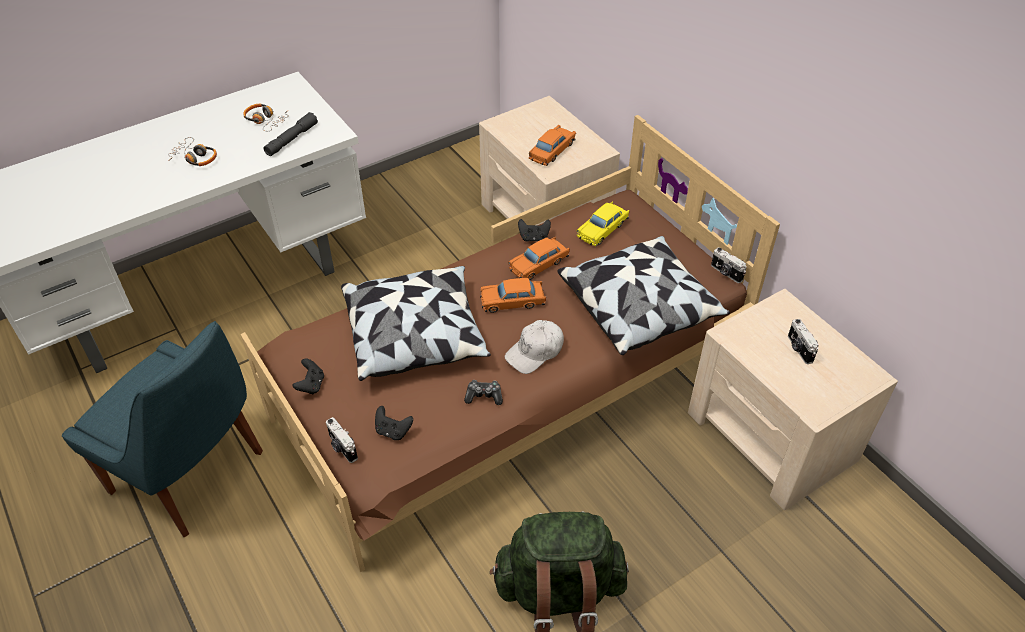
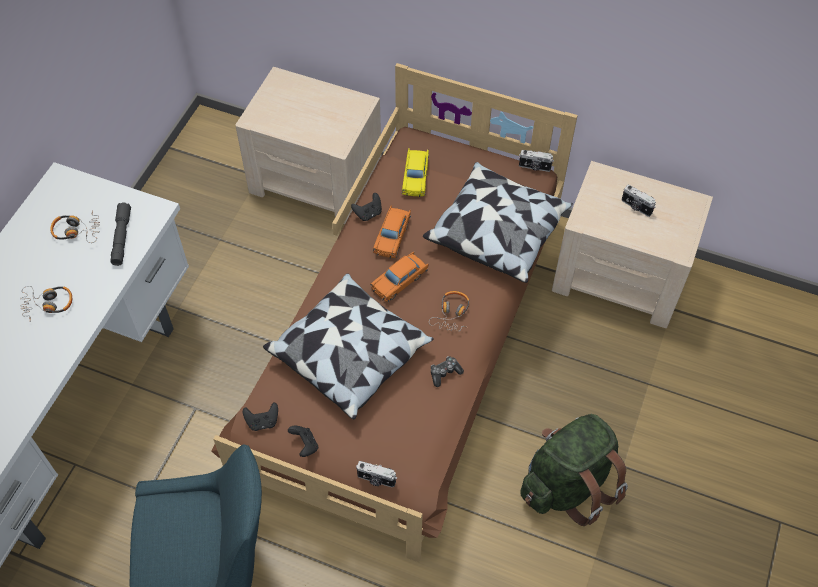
camera: 35 degrees left, 10 degrees up
(393, 431) = (402, 442): black game controller -> black game controller (262, 422)
(535, 352) = (452, 314): white cap -> headphones
(552, 151) = (323, 124): orange toy car -> none

